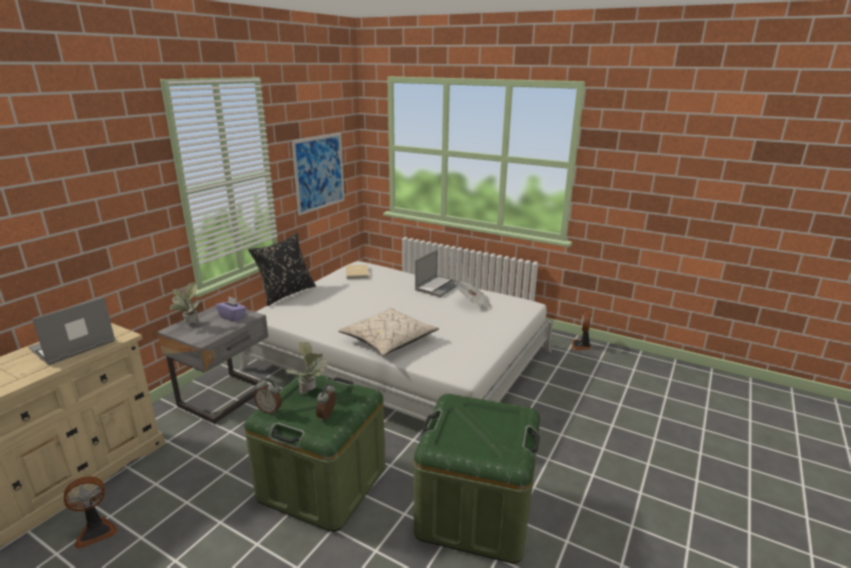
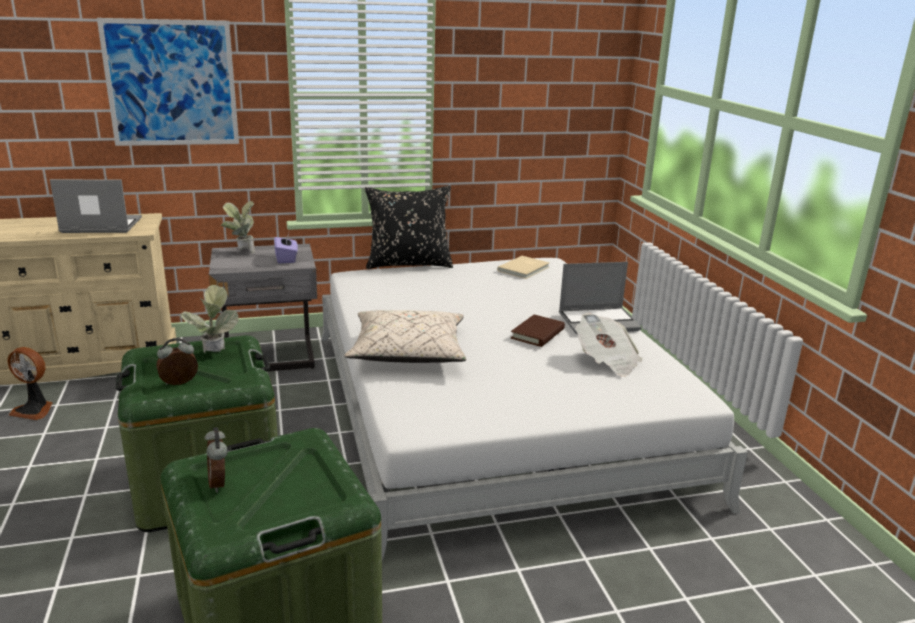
camera: 45 degrees right, 0 degrees up
(270, 410) = (151, 351): alarm clock -> alarm clock (219, 483)
(319, 173) = (530, 112): picture -> picture (171, 83)
(427, 304) = (537, 334): none -> brown book
(581, 346) = (817, 535): fan -> none

